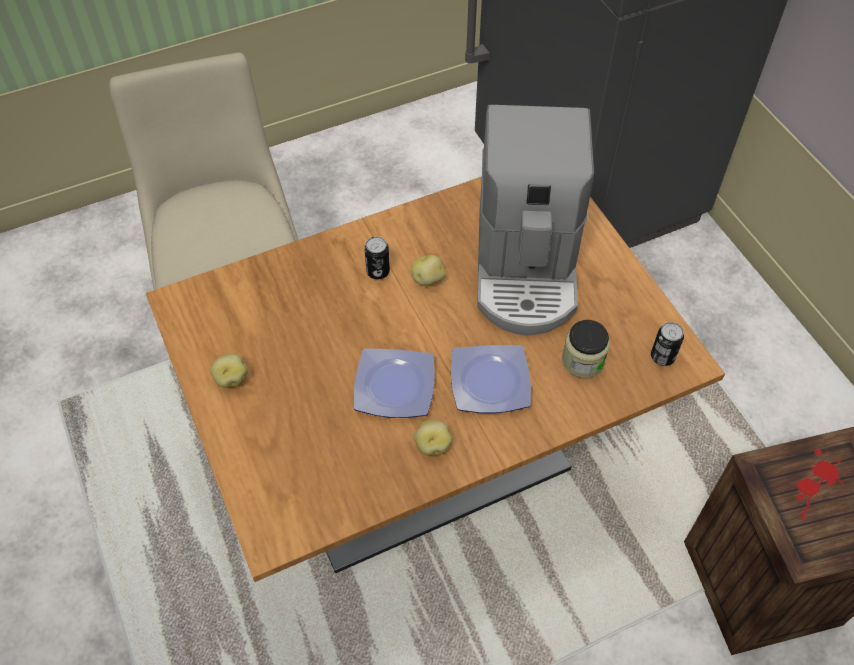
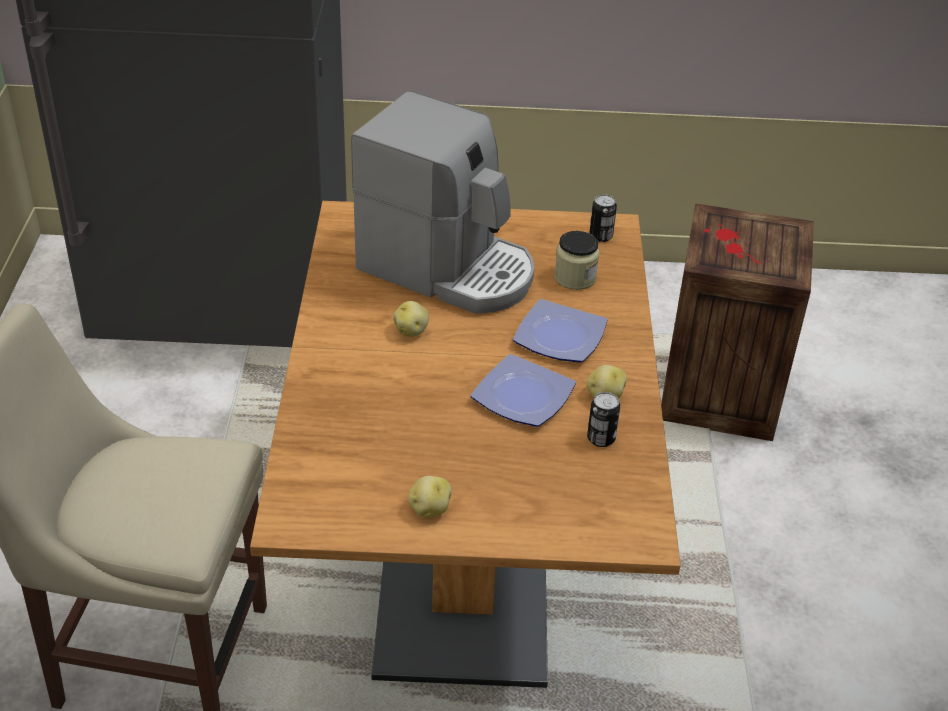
camera: 65 degrees left, 15 degrees down
(378, 271) = (374, 359): can -> can (601, 438)

